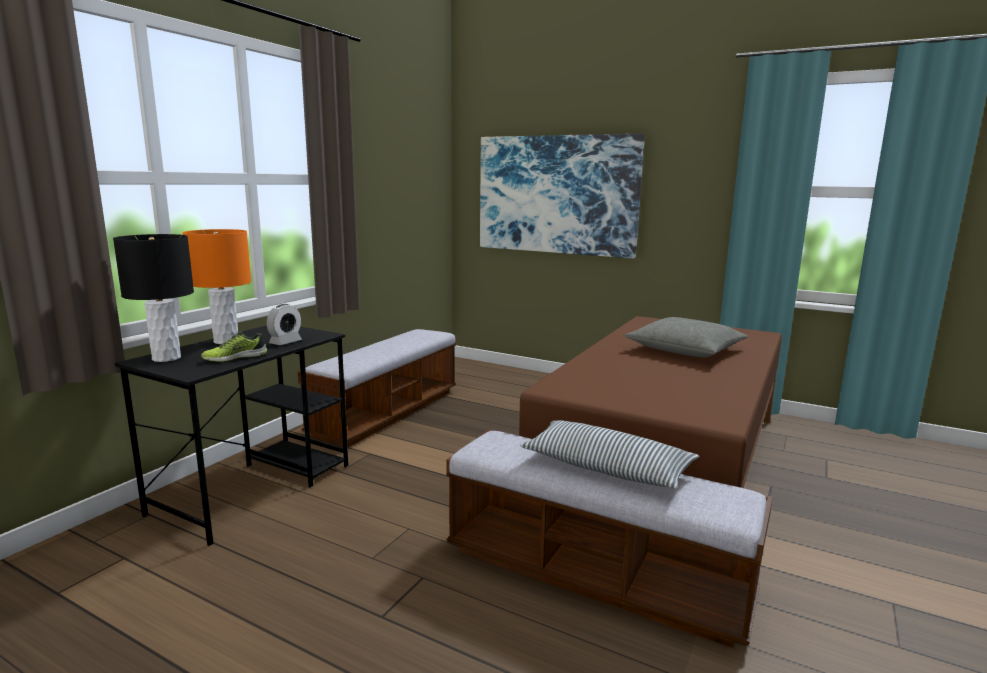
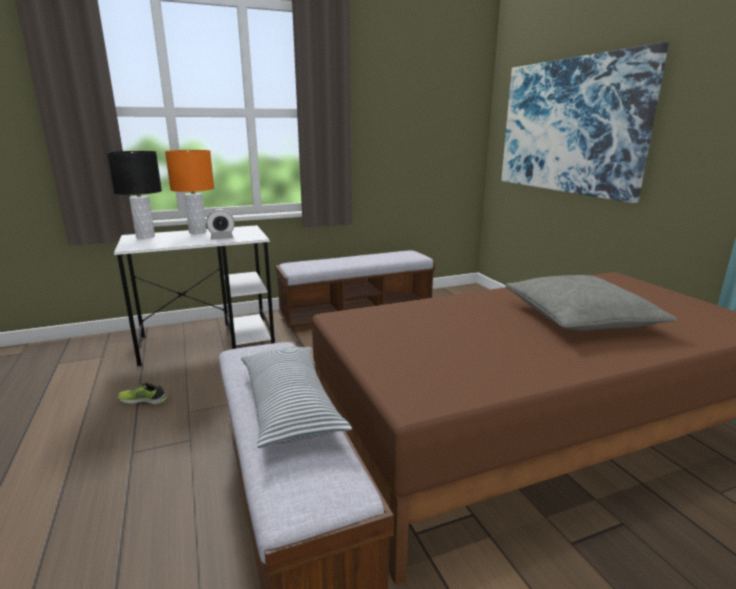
camera: 40 degrees right, 5 degrees up
(235, 357) = (172, 242): shoe -> shoe (143, 400)
(255, 487) = (208, 340): black desk -> white desk

